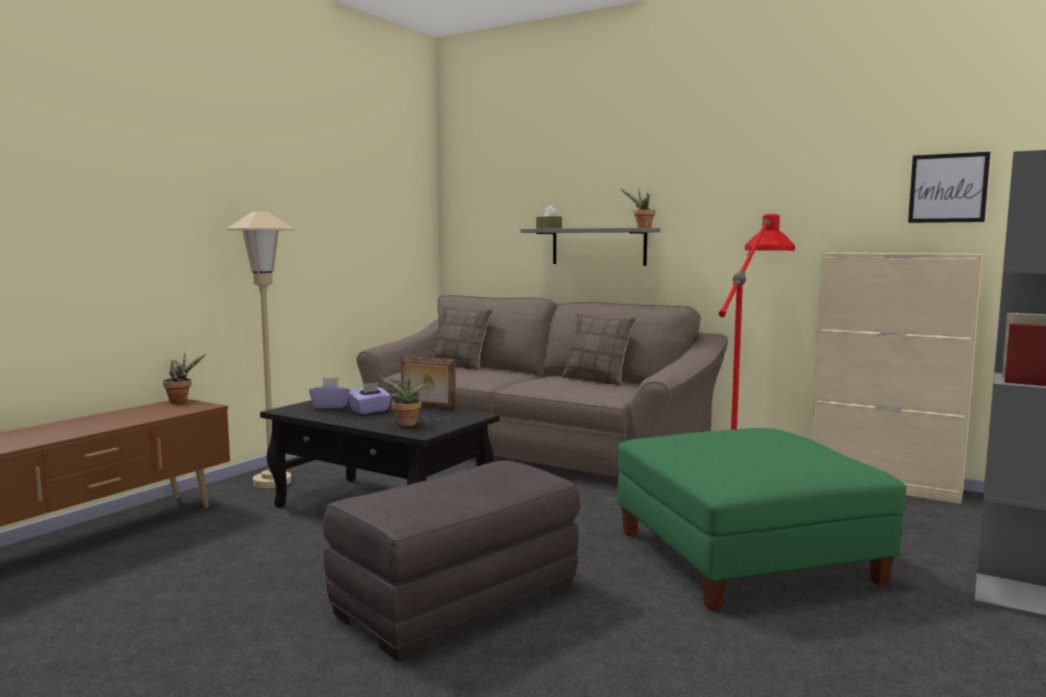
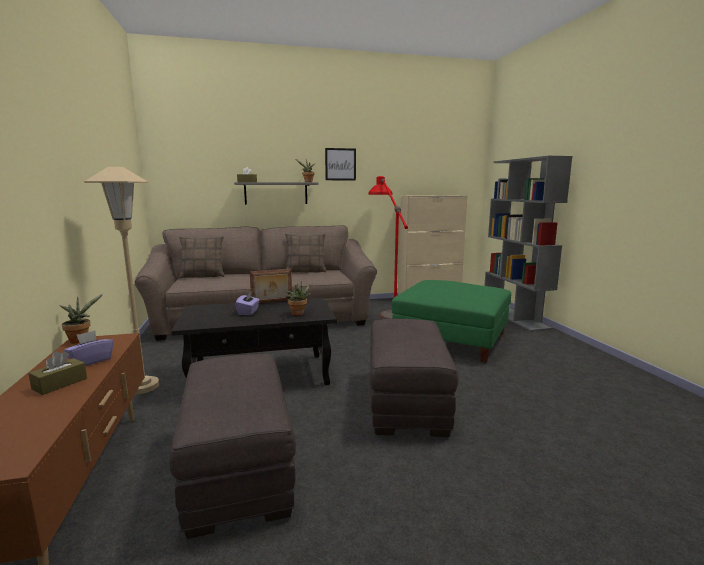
camera: 45 degrees left, 5 degrees up
(79, 427) = (60, 384): none -> brown tissue box
(180, 578) = (237, 466): none -> grey ottoman
(330, 406) = (211, 315): purple tissue box -> purple tissue box (91, 361)
(948, 188) = (445, 166): picture -> picture (340, 164)

